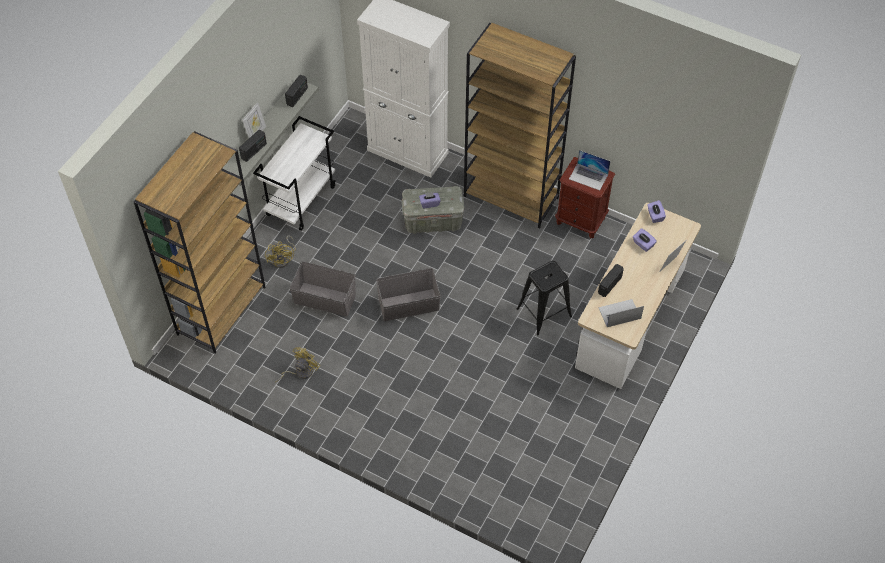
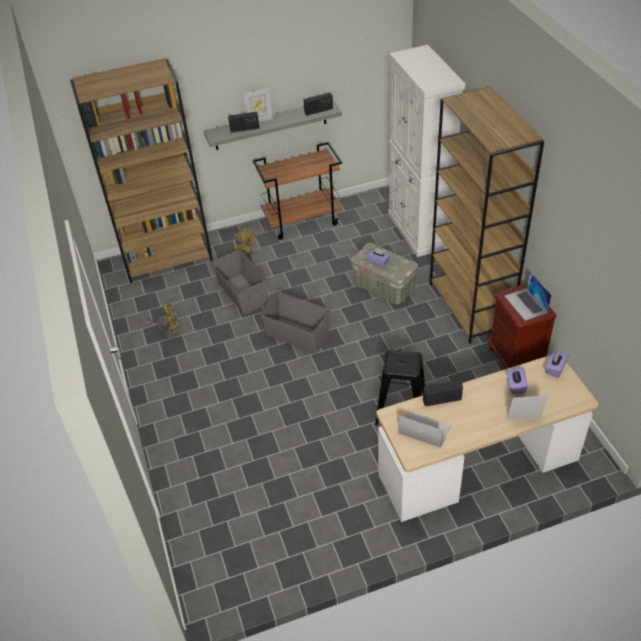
camera: 45 degrees right, 10 degrees down
(283, 259) = (245, 251): yellow fan -> yellow fan turned 75 degrees counterclockwise
(301, 200) = (302, 220): white cart -> brown cart

